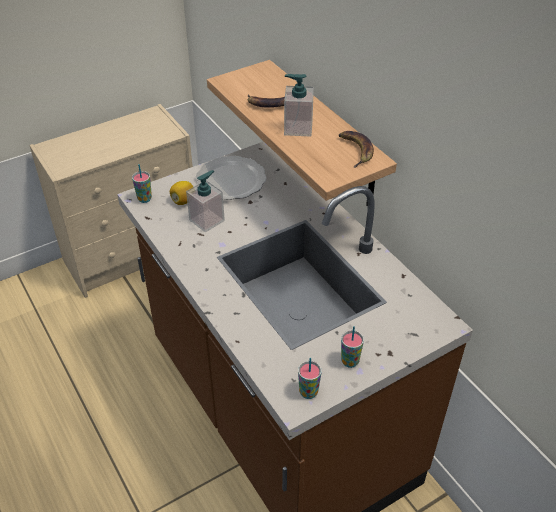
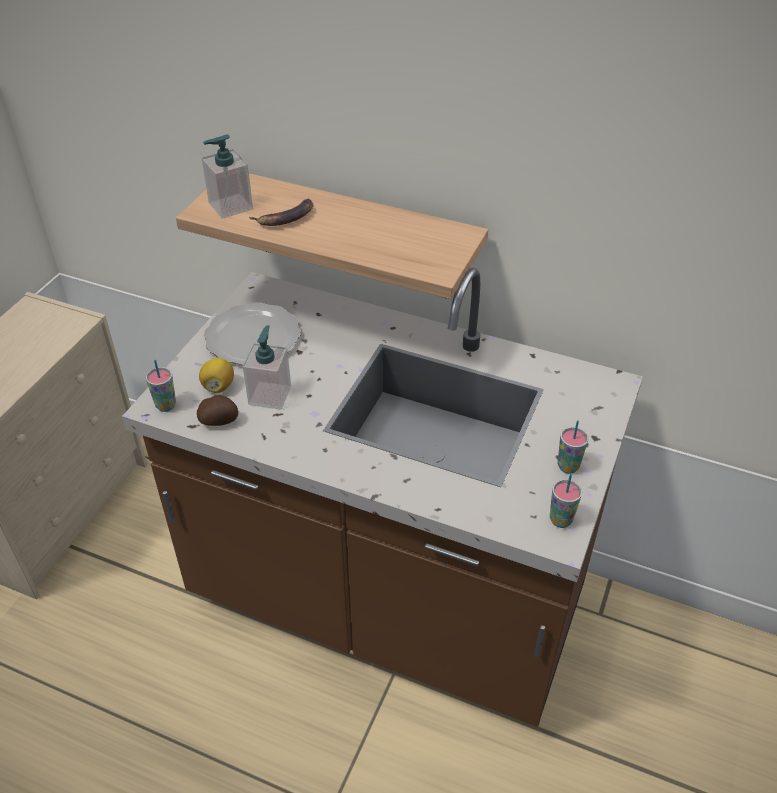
camera: 35 degrees left, 0 degrees up
(164, 222) = (219, 421): none -> potato
(298, 128) = (348, 232): soap dispenser -> soap dispenser (230, 206)
(355, 150) = (434, 232): banana -> none

